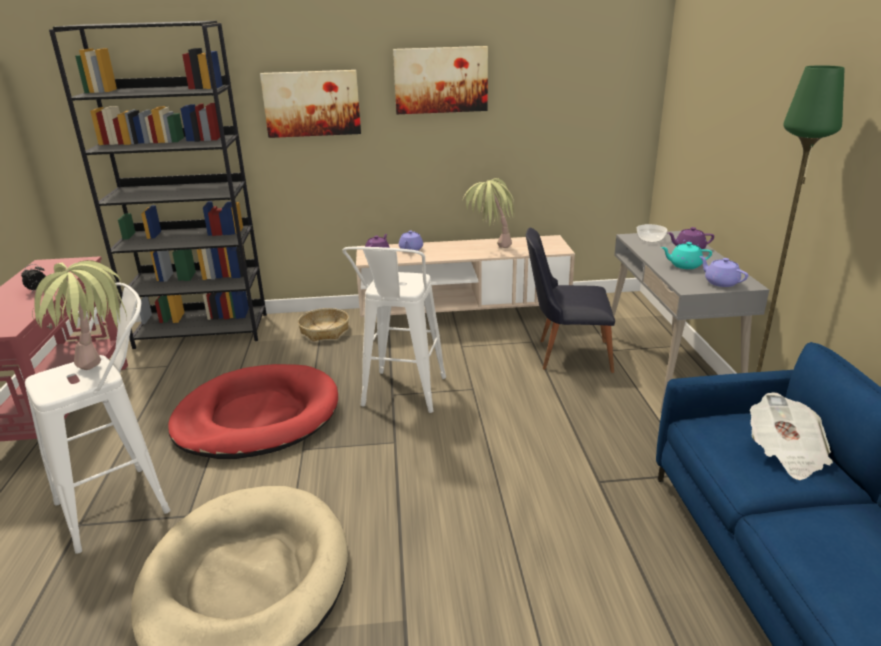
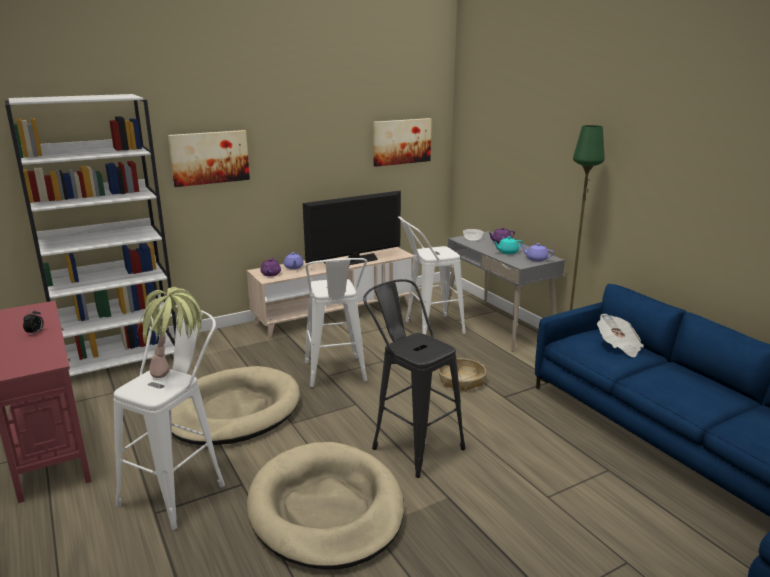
camera: 25 degrees left, 5 degrees down
(203, 330) = (121, 360): black bookcase -> white bookcase
(257, 417) = (234, 411): red dog bed -> beige dog bed
(324, 331) = (233, 343): basket -> basket (461, 380)
(418, 520) = (411, 444): none -> black stool
(441, 80) = (307, 136): picture -> picture (401, 141)
(489, 250) = (354, 260): potted plant -> television
(565, 354) = (428, 328): black chair -> white stool

